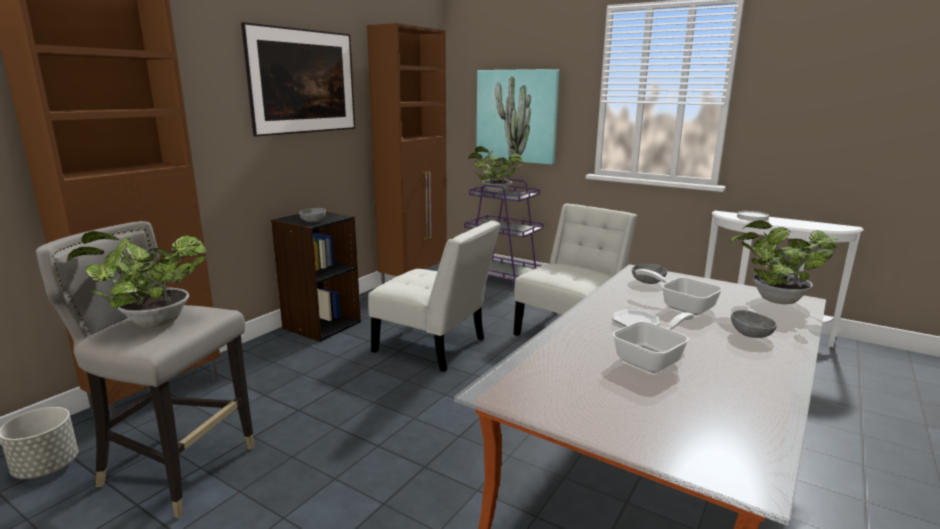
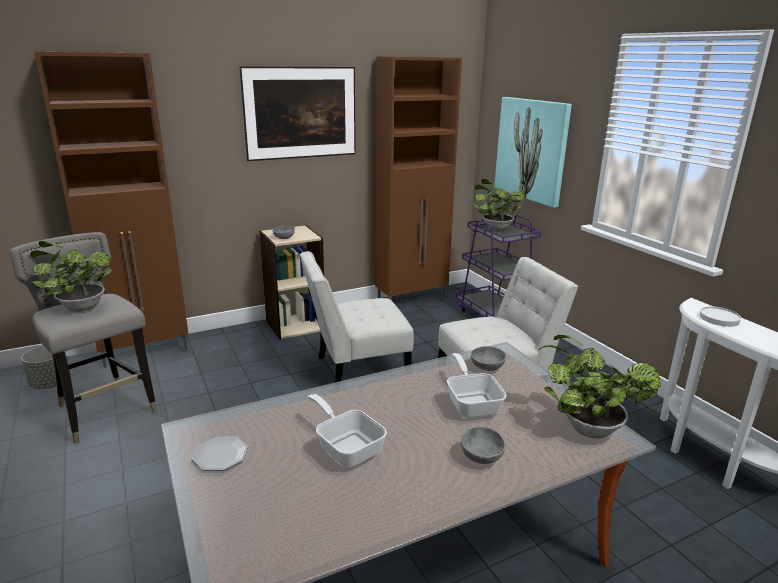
camera: 30 degrees right, 5 degrees up
(321, 325) = (295, 325): black bookcase -> beige bookcase
(435, 347) = (356, 370): white chair -> white chair turned 105 degrees clockwise
(635, 320) = (399, 405): plate -> plate (221, 455)
(653, 359) = (346, 447): frying pan -> frying pan turned 120 degrees counterclockwise

